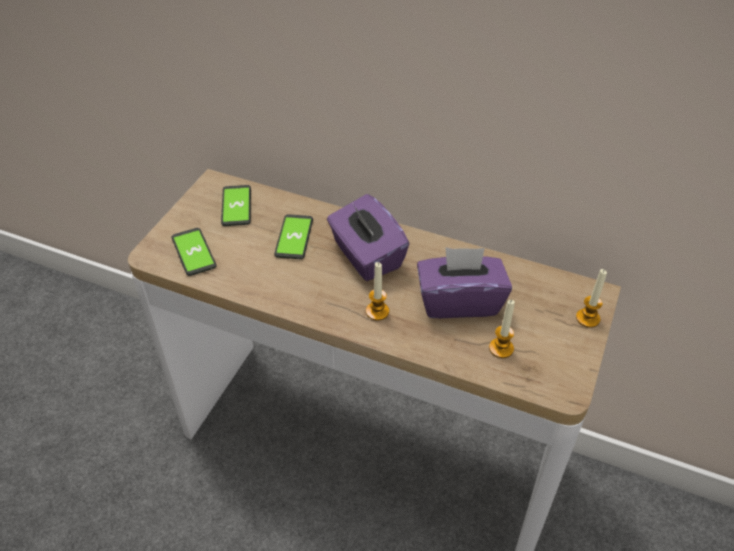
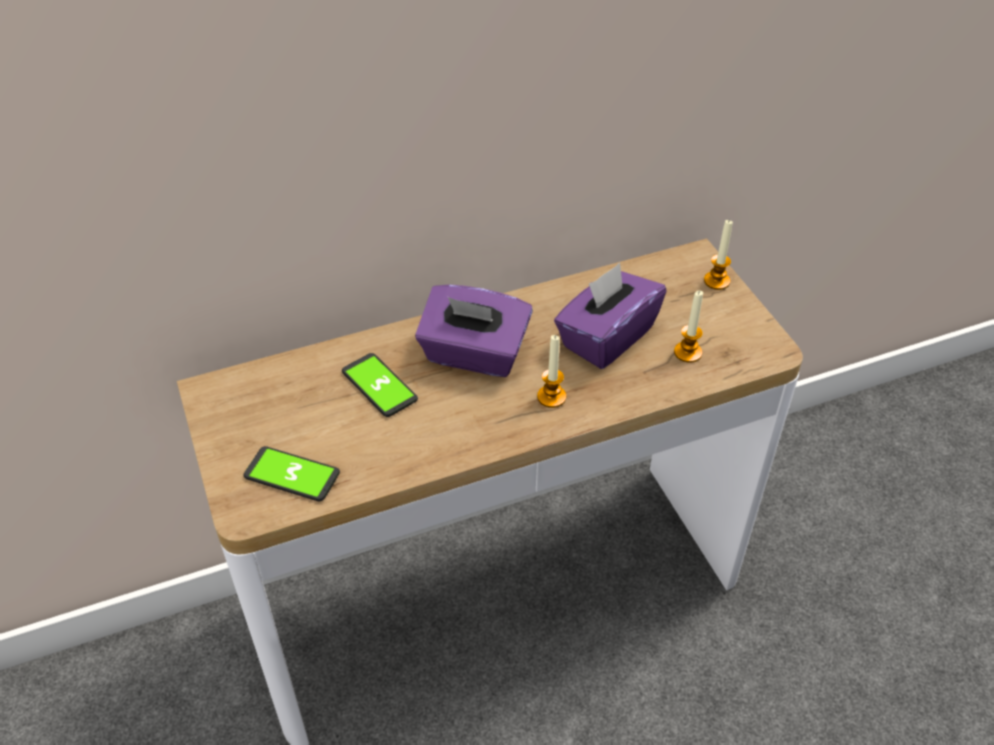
camera: 45 degrees left, 0 degrees up
(236, 206) = (271, 397): phone -> none

